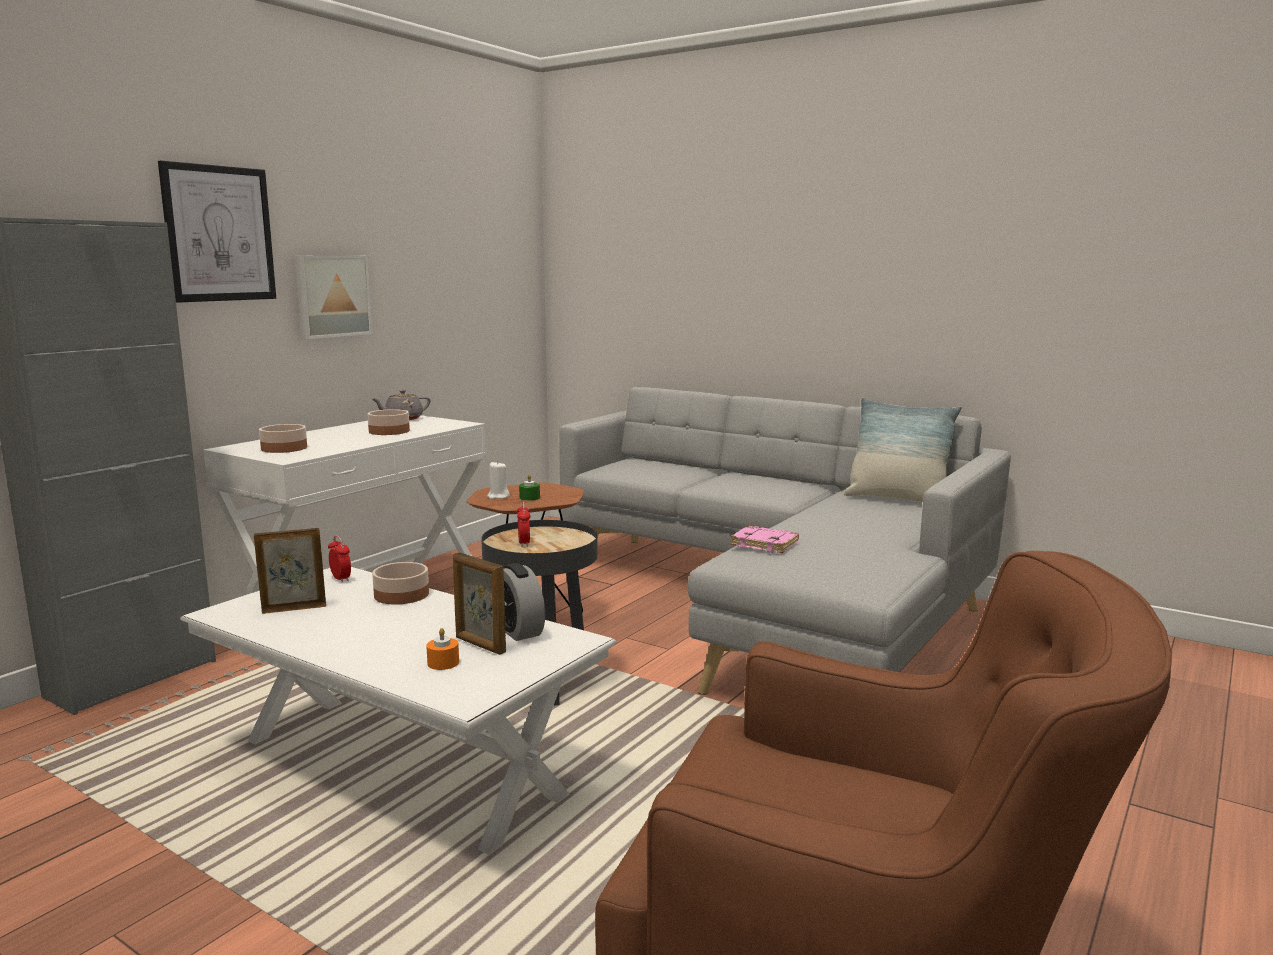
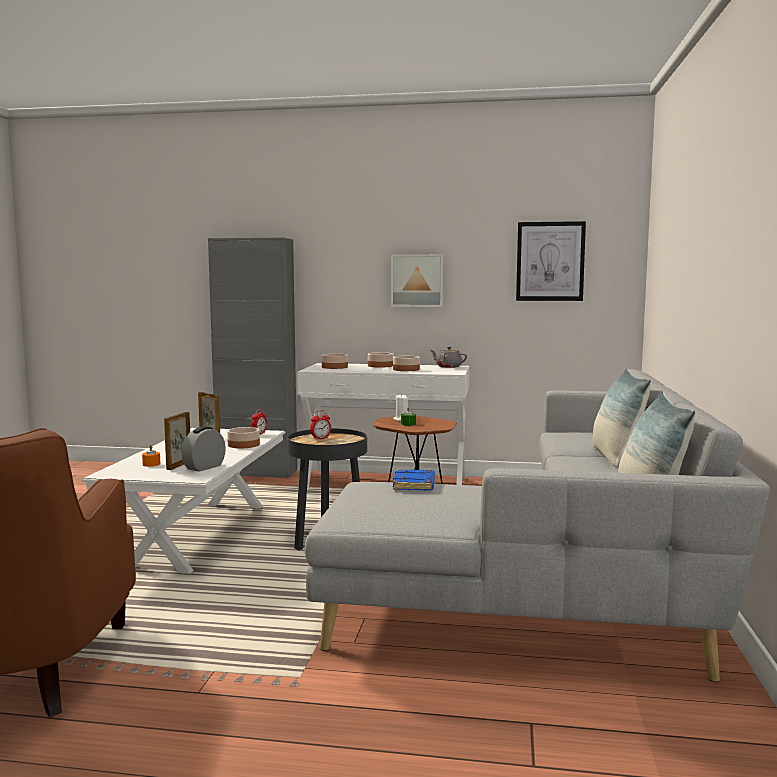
camera: 65 degrees right, 5 degrees down
(219, 234) = (343, 243): picture -> picture (550, 261)
(323, 434) = (380, 366): none -> bowl
(728, 475) = (615, 457): none -> pillow
(766, 544) = (415, 485): pink book -> blue book

